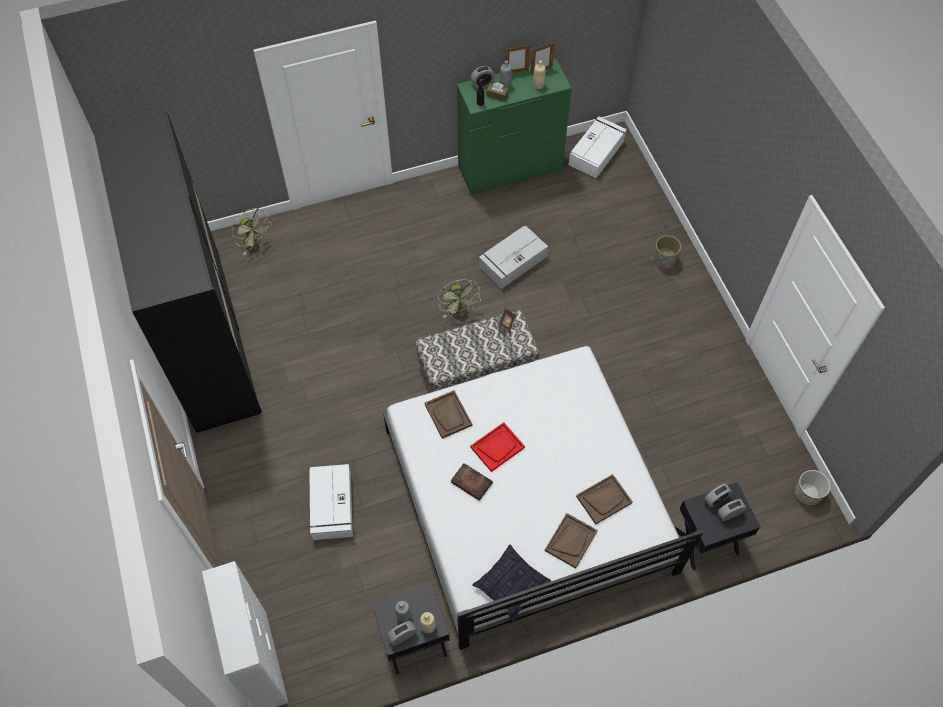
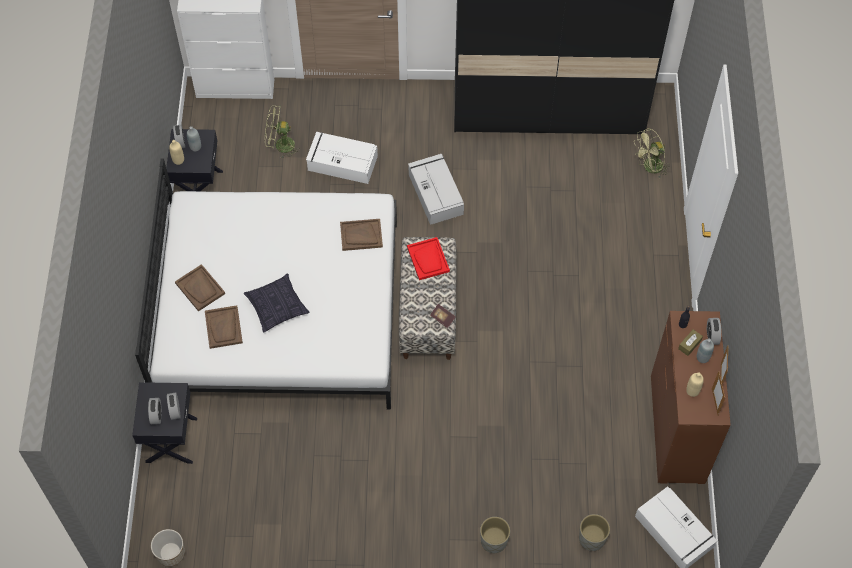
camera: 110 degrees right, 0 degrees up
(459, 311) = (503, 318): green fan -> green fan (280, 145)
(470, 482) = (288, 232): book -> none
(497, 447) = (312, 263): red tray -> red tray (428, 259)
(510, 169) = (677, 429): green dresser -> brown dresser
(511, 585) = (185, 232): pillow -> pillow (276, 307)
(512, 262) = (545, 387): grey storage box -> grey storage box (435, 193)
(628, 199) = (592, 539): none -> grey planter

